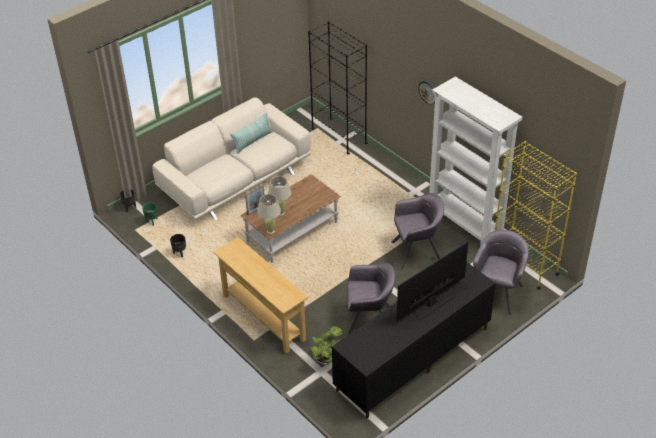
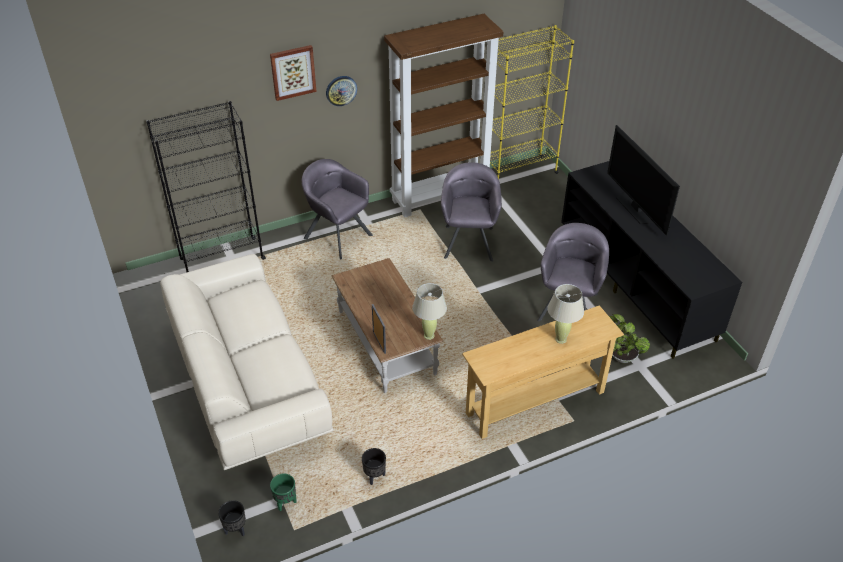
camera: 75 degrees left, 0 degrees up
(252, 141) = (226, 319): pillow -> none
(281, 213) = (397, 318): beige table lamp -> beige table lamp (561, 339)
(403, 56) = (293, 72): none -> picture
(465, 224) = (440, 196): white bookcase -> brown bookcase
(497, 294) = (555, 201): grey armchair -> grey armchair (338, 236)

